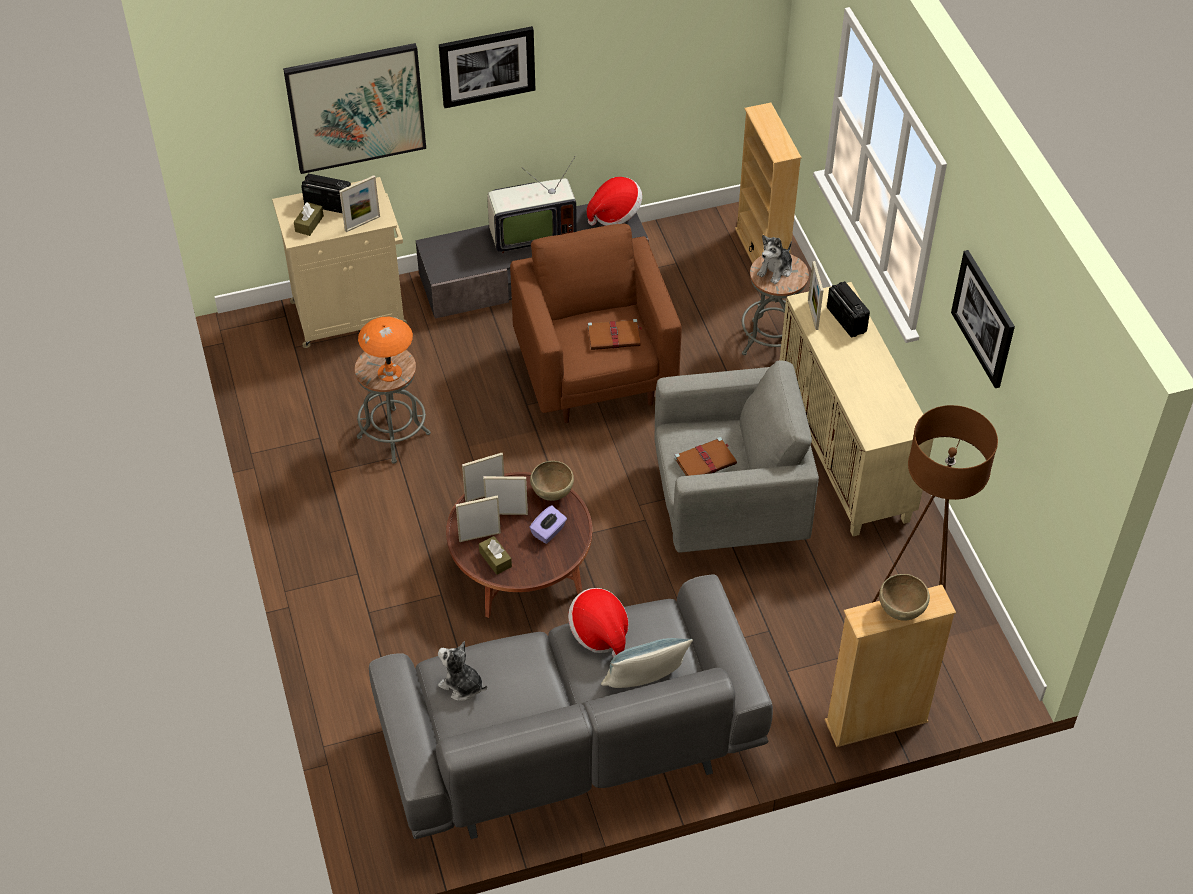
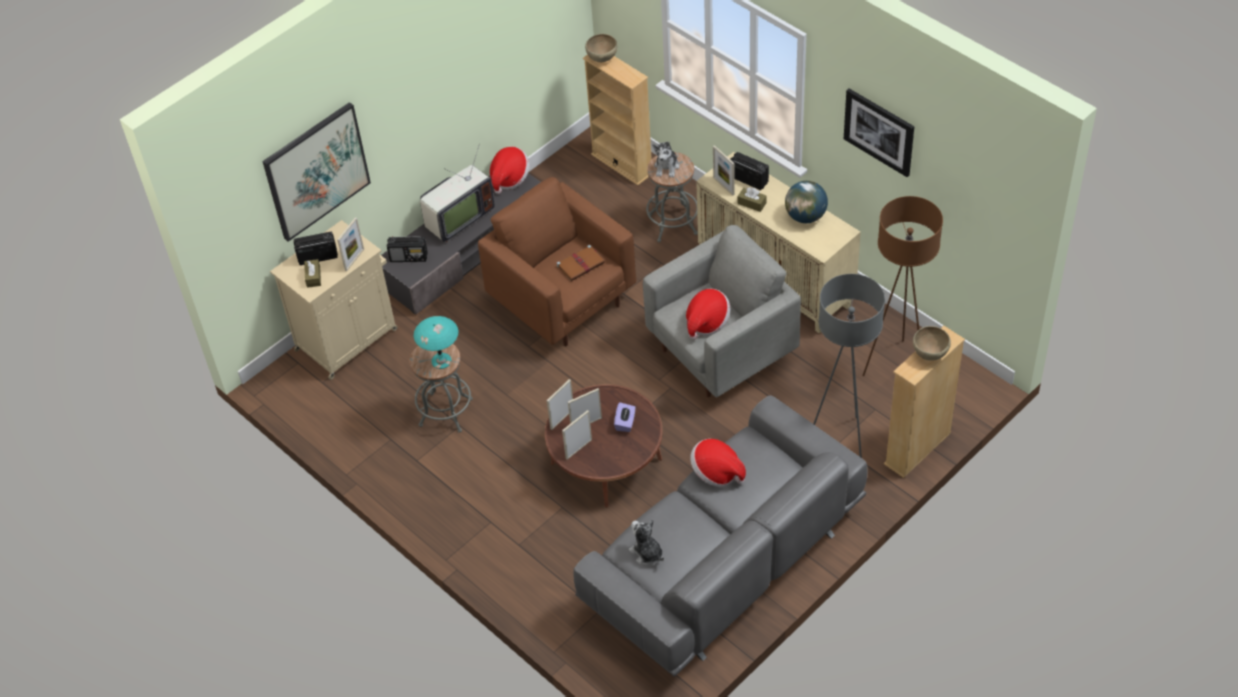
camera: 25 degrees left, 0 degrees up
(389, 373) = (441, 361): orange table lamp -> turquoise table lamp
(453, 252) = (409, 257): none -> radio
(461, 685) = (647, 553): plush toy -> plush toy turned 45 degrees clockwise
(487, 66) = (399, 99): picture -> none
(495, 559) = (601, 459): brown tissue box -> brown tissue box (751, 203)
(552, 493) = (609, 394): brown bowl -> brown bowl (602, 58)
(645, 682) = (769, 490): pillow -> none
(706, 461) = (706, 322): brown book -> hat
(793, 672) = (842, 443): none -> grey floor lamp
(882, 389) = (805, 216): none -> globe

